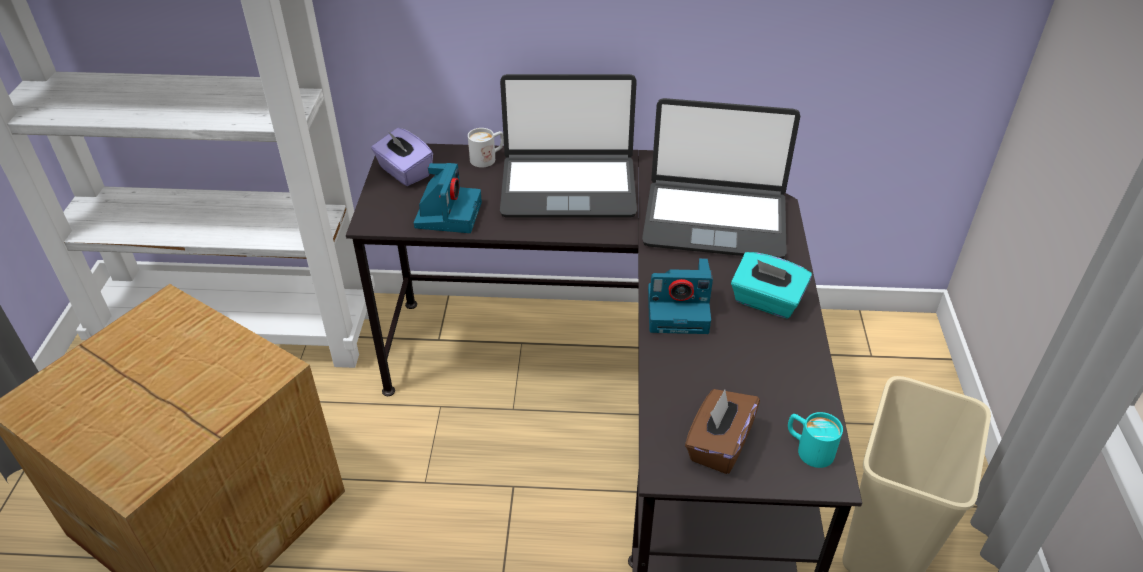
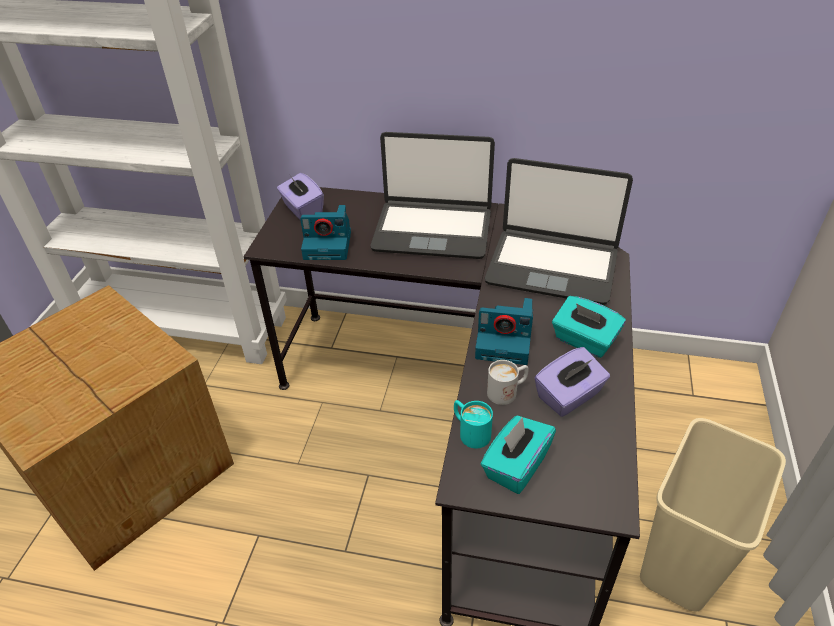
camera: 10 degrees right, 0 degrees up
(448, 213) = (329, 245): camera -> camera turned 75 degrees clockwise
(488, 158) = (372, 202): white mug -> white mug (507, 391)
(718, 445) = (515, 466): brown tissue box -> turquoise tissue box
(761, 364) = (569, 396): none -> purple tissue box
(808, 449) = (597, 479): turquoise mug -> turquoise mug (470, 431)

